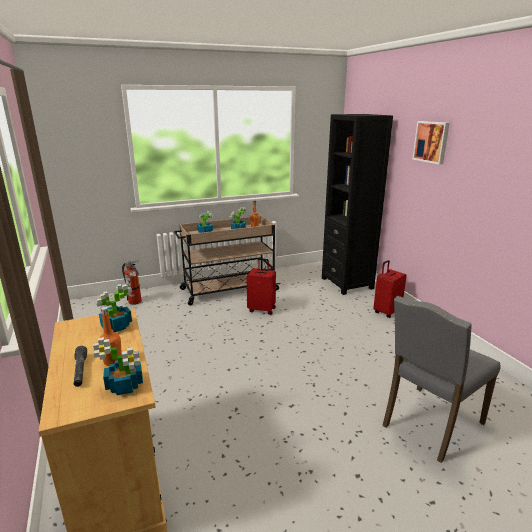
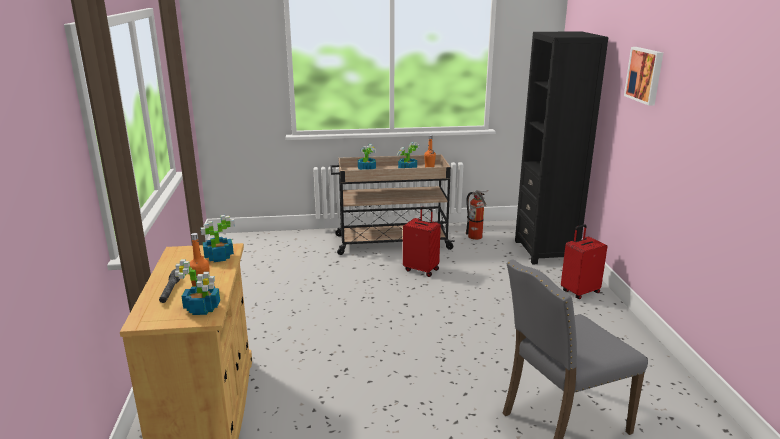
camera: 15 degrees right, 0 degrees up
(135, 302) = (281, 245): fire extinguisher -> fire extinguisher (476, 237)

